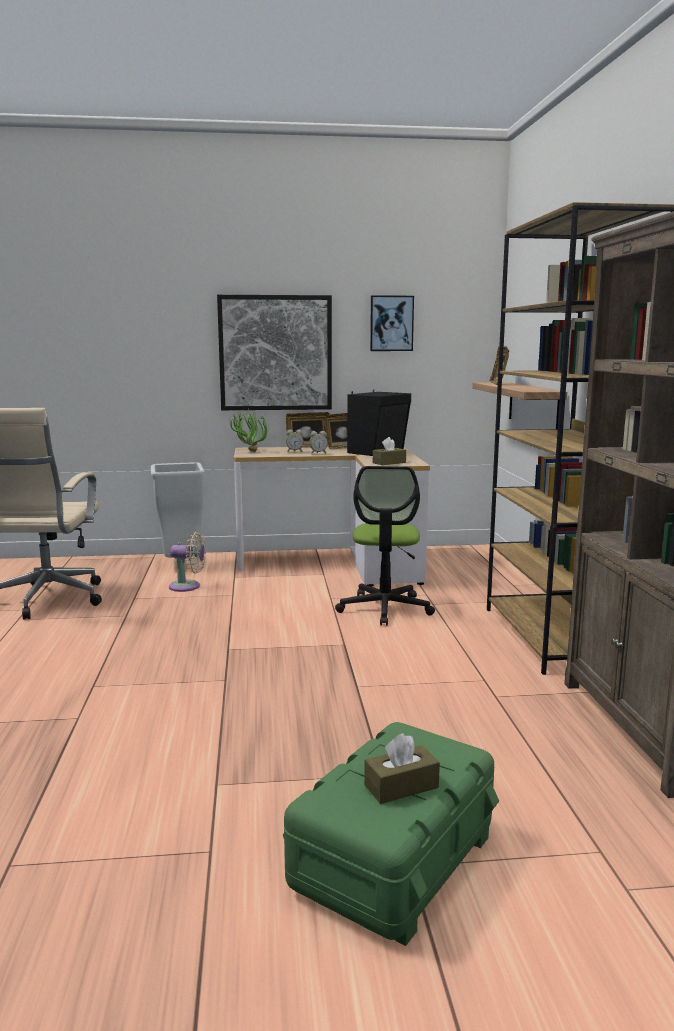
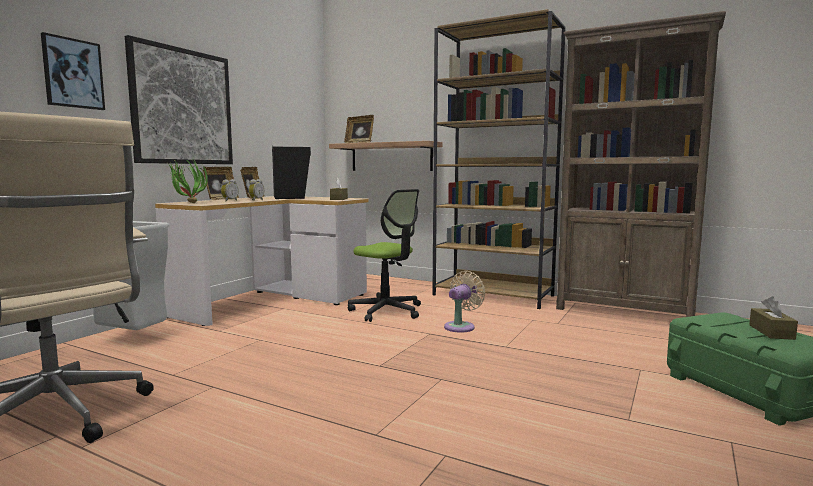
camera: 55 degrees left, 5 degrees down
(188, 586) = (198, 349): beige fan -> beige fan (461, 326)
(391, 323) = (266, 92): picture -> picture (73, 73)

